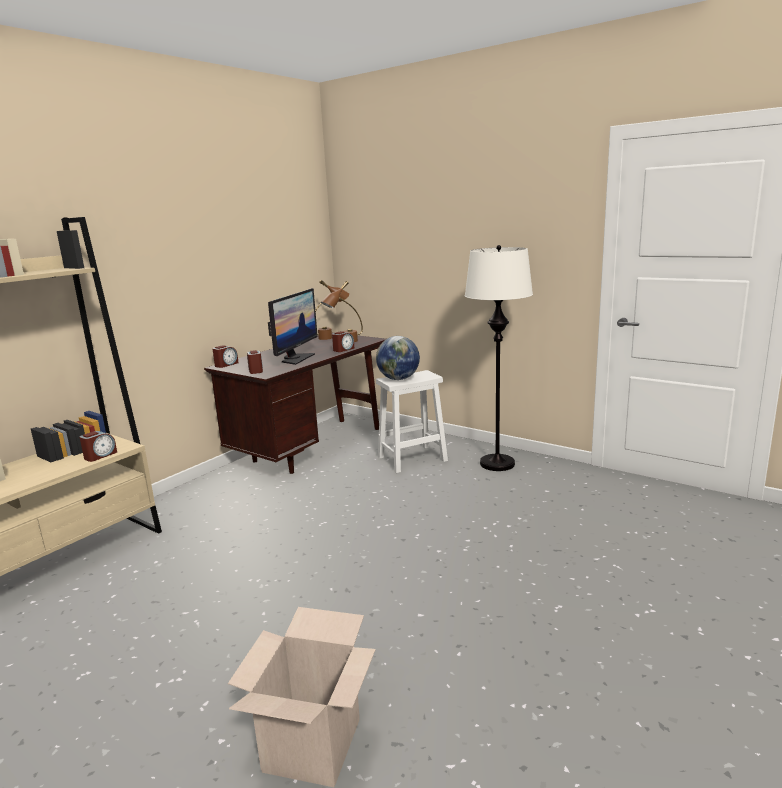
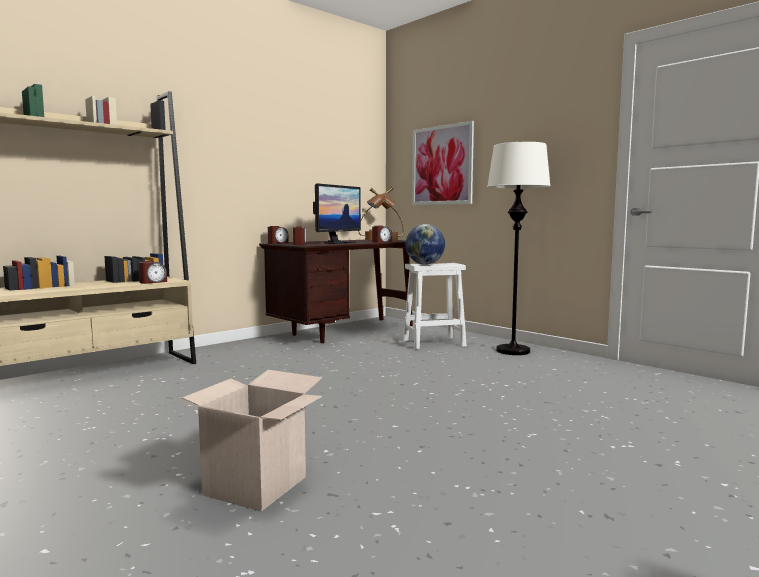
camera: 10 degrees right, 10 degrees down
(401, 252) = (442, 165): none -> picture

